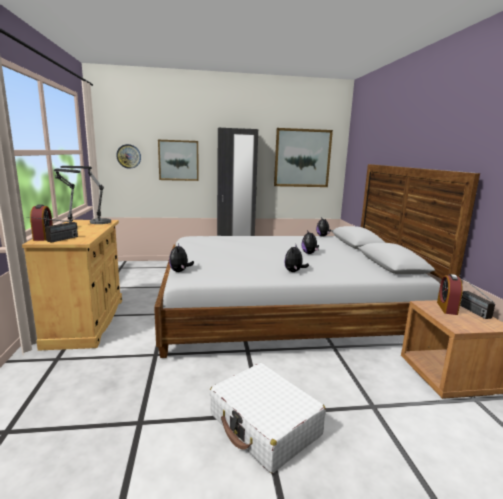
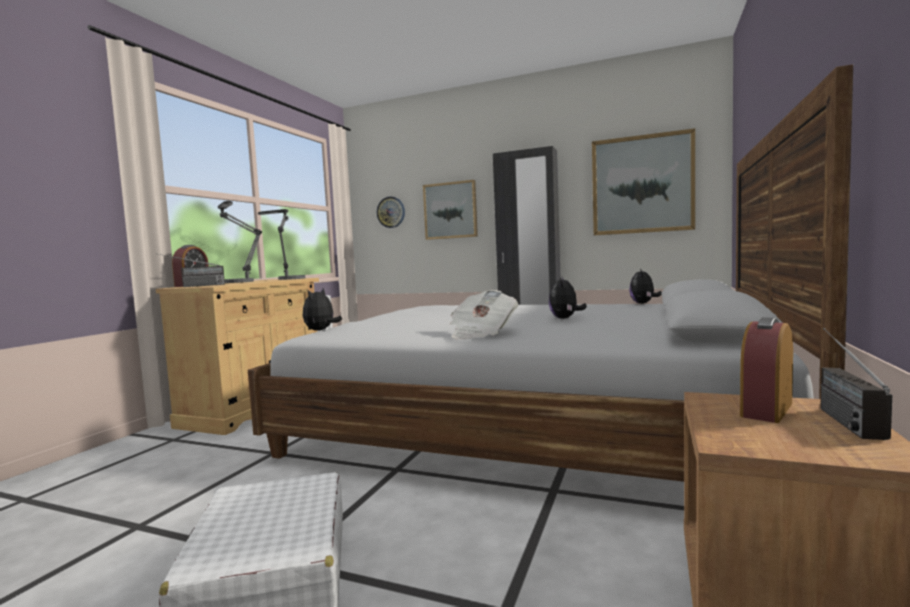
camera: 30 degrees right, 10 degrees down
(294, 271) = (481, 334): plush toy -> newspaper

